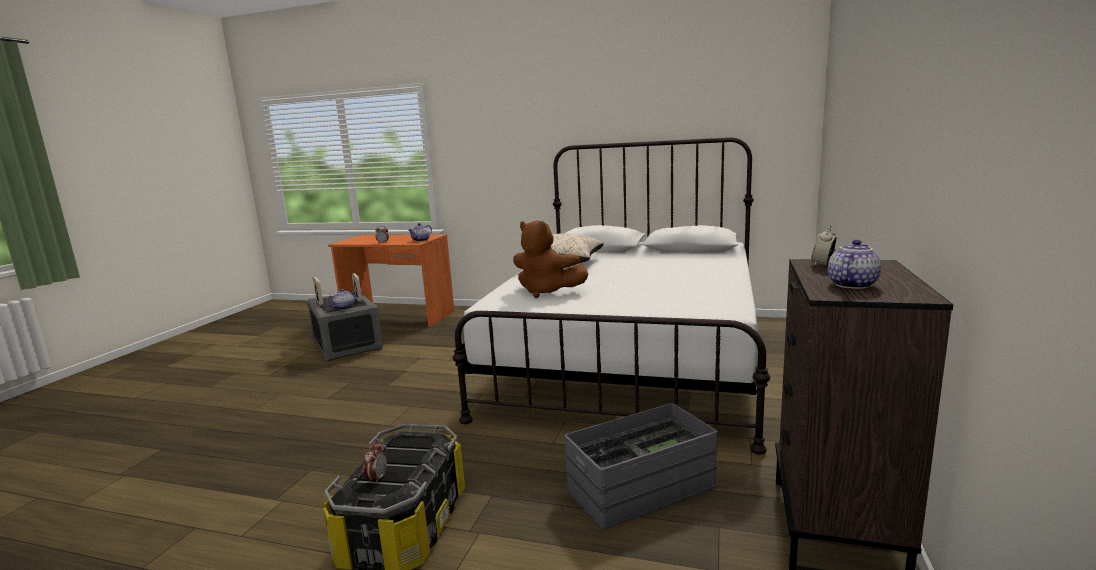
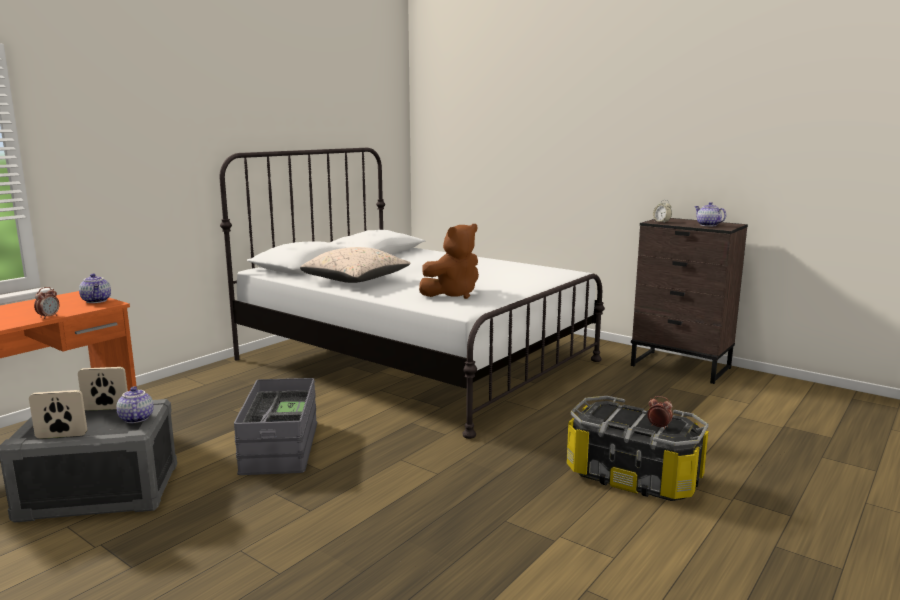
camera: 70 degrees left, 0 degrees up
(641, 488) = (620, 396): grey storage box -> grey storage box (281, 446)

